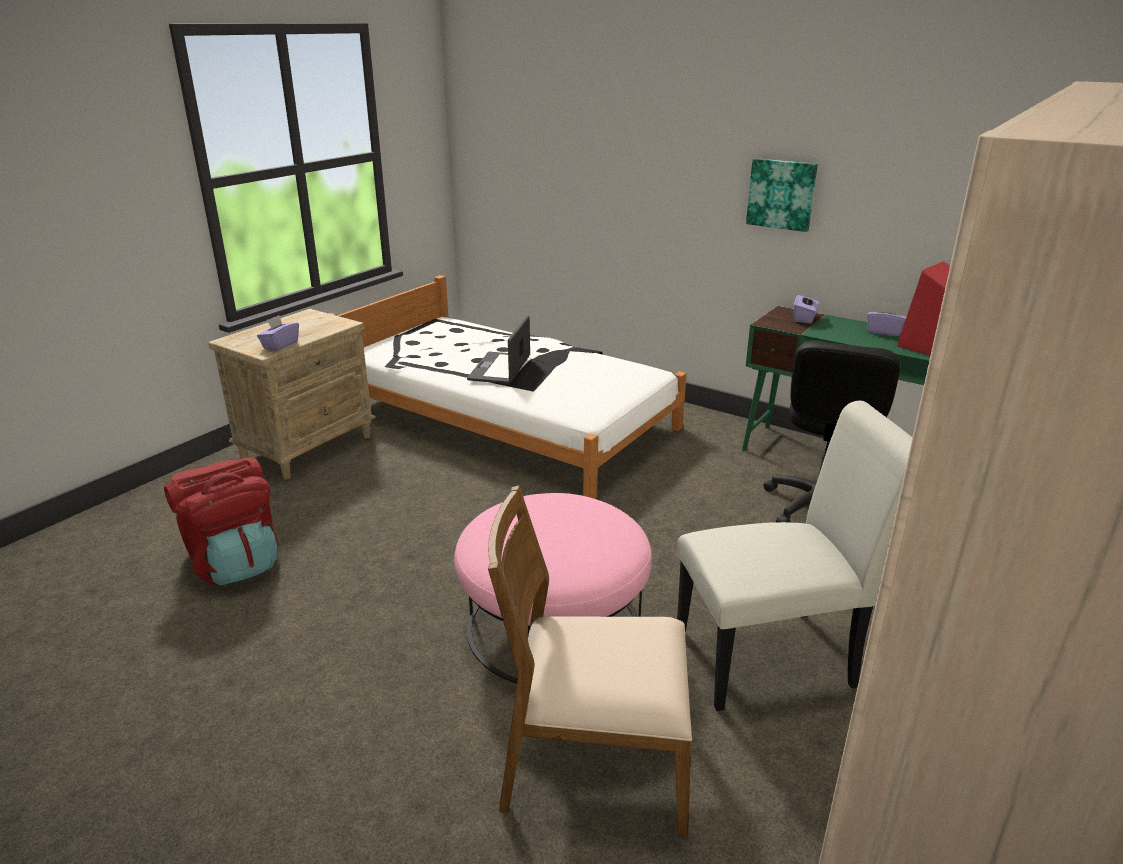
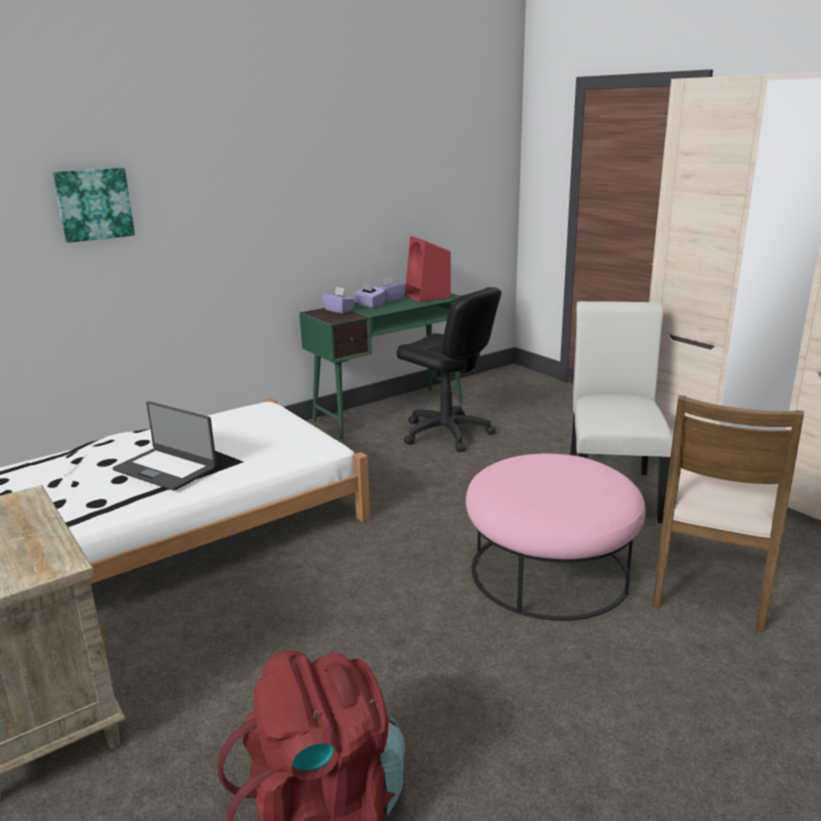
camera: 70 degrees left, 5 degrees down
(280, 345) = (47, 549): purple tissue box -> purple tissue box (369, 305)
(781, 194) = (280, 215): picture -> picture (94, 204)

